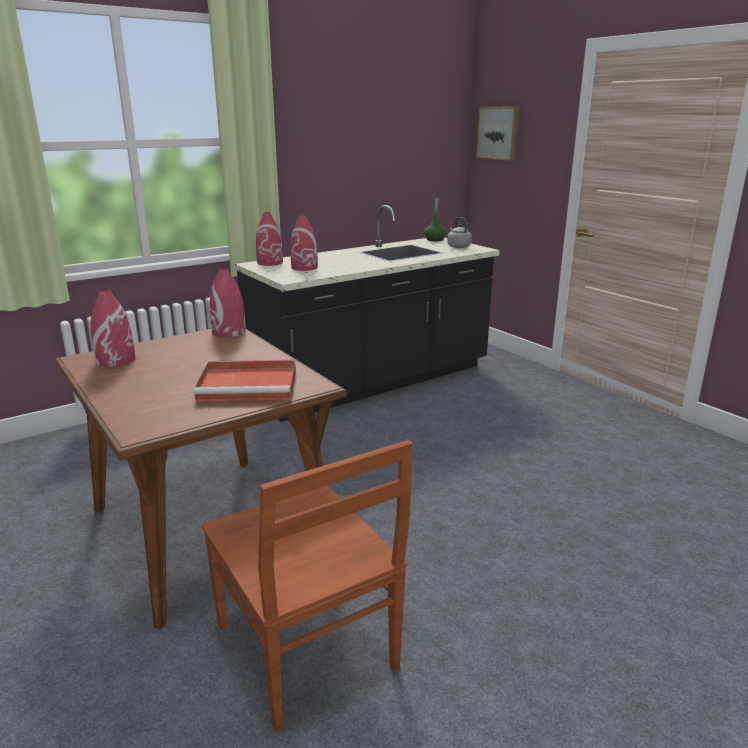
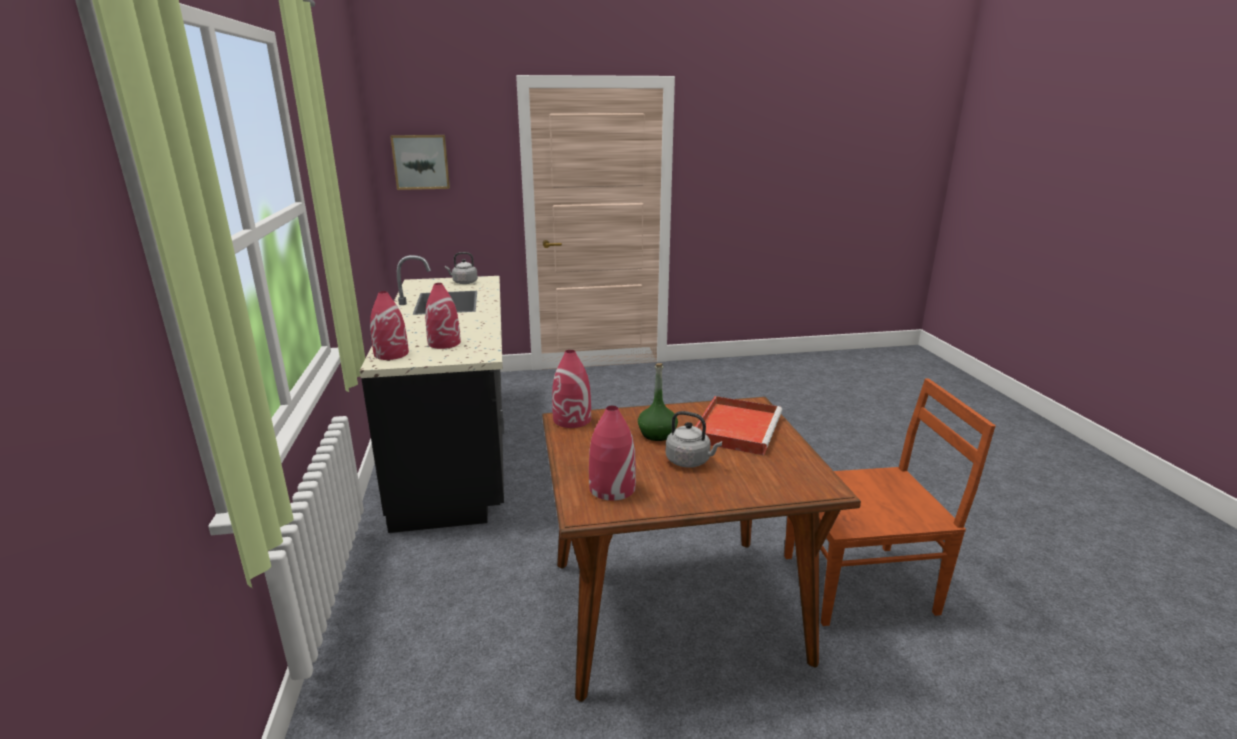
camera: 65 degrees left, 0 degrees up
(170, 376) = (690, 461): none -> grey kettle
(435, 239) = (419, 283): green bottle -> green bottle (657, 434)

